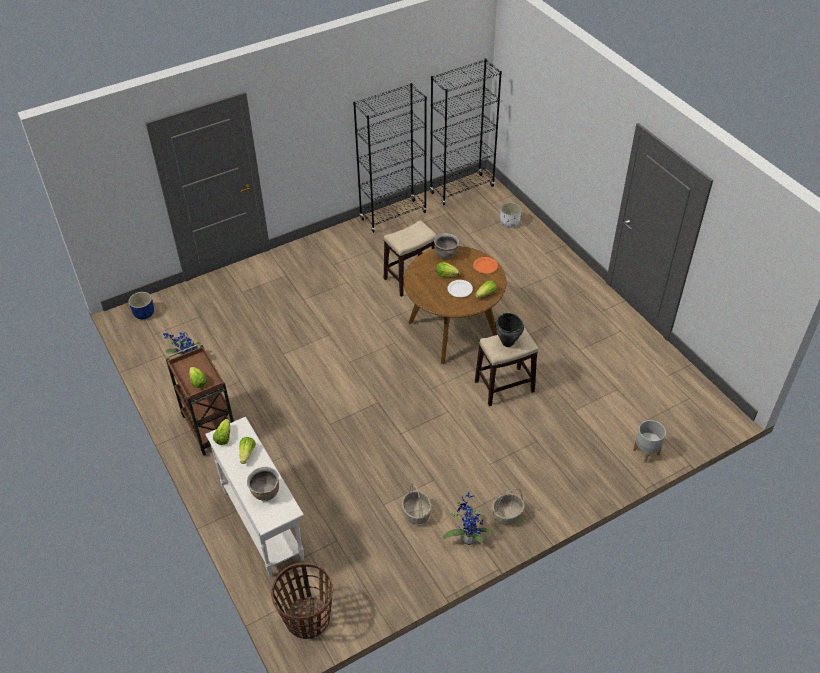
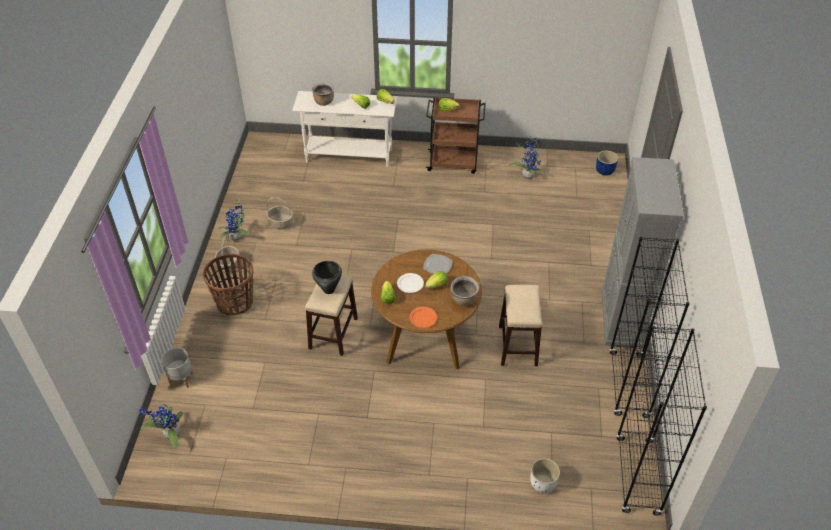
camera: 125 degrees right, 0 degrees up
(307, 619) = (268, 148): basket -> basket (235, 302)
(332, 240) = (621, 318): none -> grey cabinet
(424, 284) = (438, 265): none -> plate
(691, 421) = (170, 434): none -> potted plant

